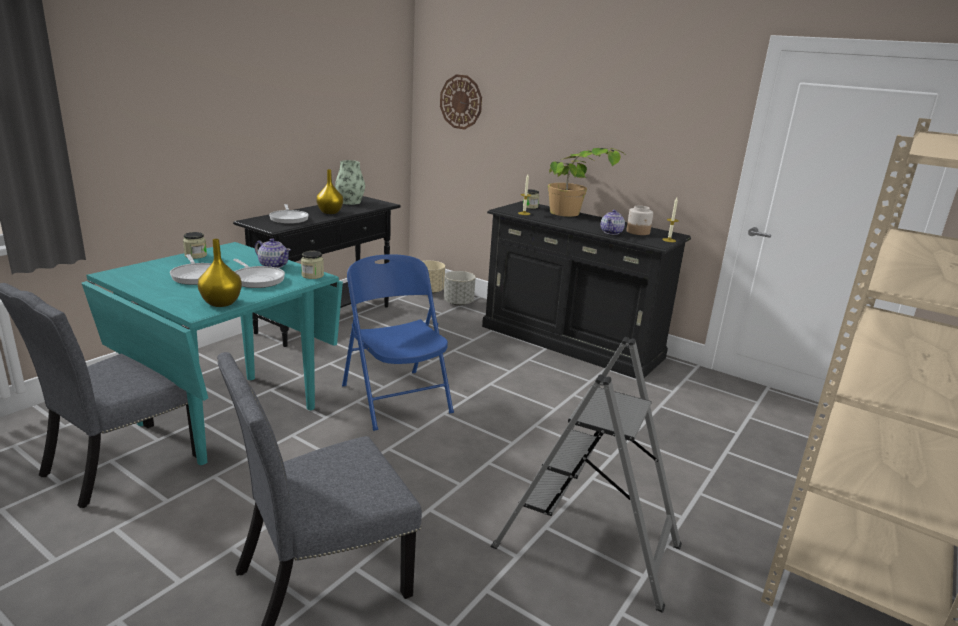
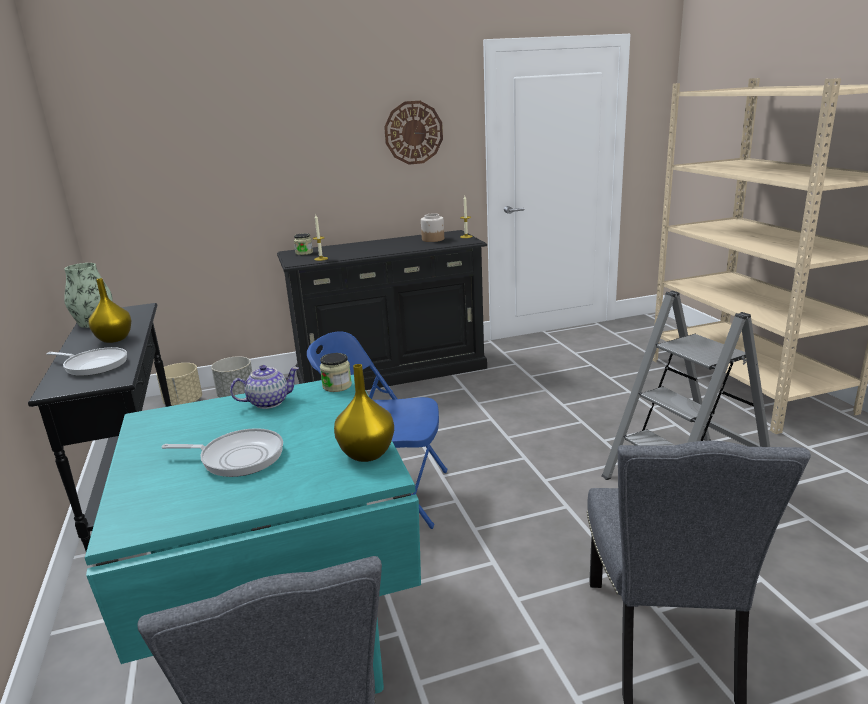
camera: 50 degrees left, 0 degrees up
(195, 255) = (144, 448): jar -> none
(257, 279) = (307, 419): frying pan -> none
(461, 102) = (149, 157): wall clock -> wall clock (413, 132)
(575, 216) = (360, 246): potted plant -> none
(611, 232) = (422, 246): teapot -> none

